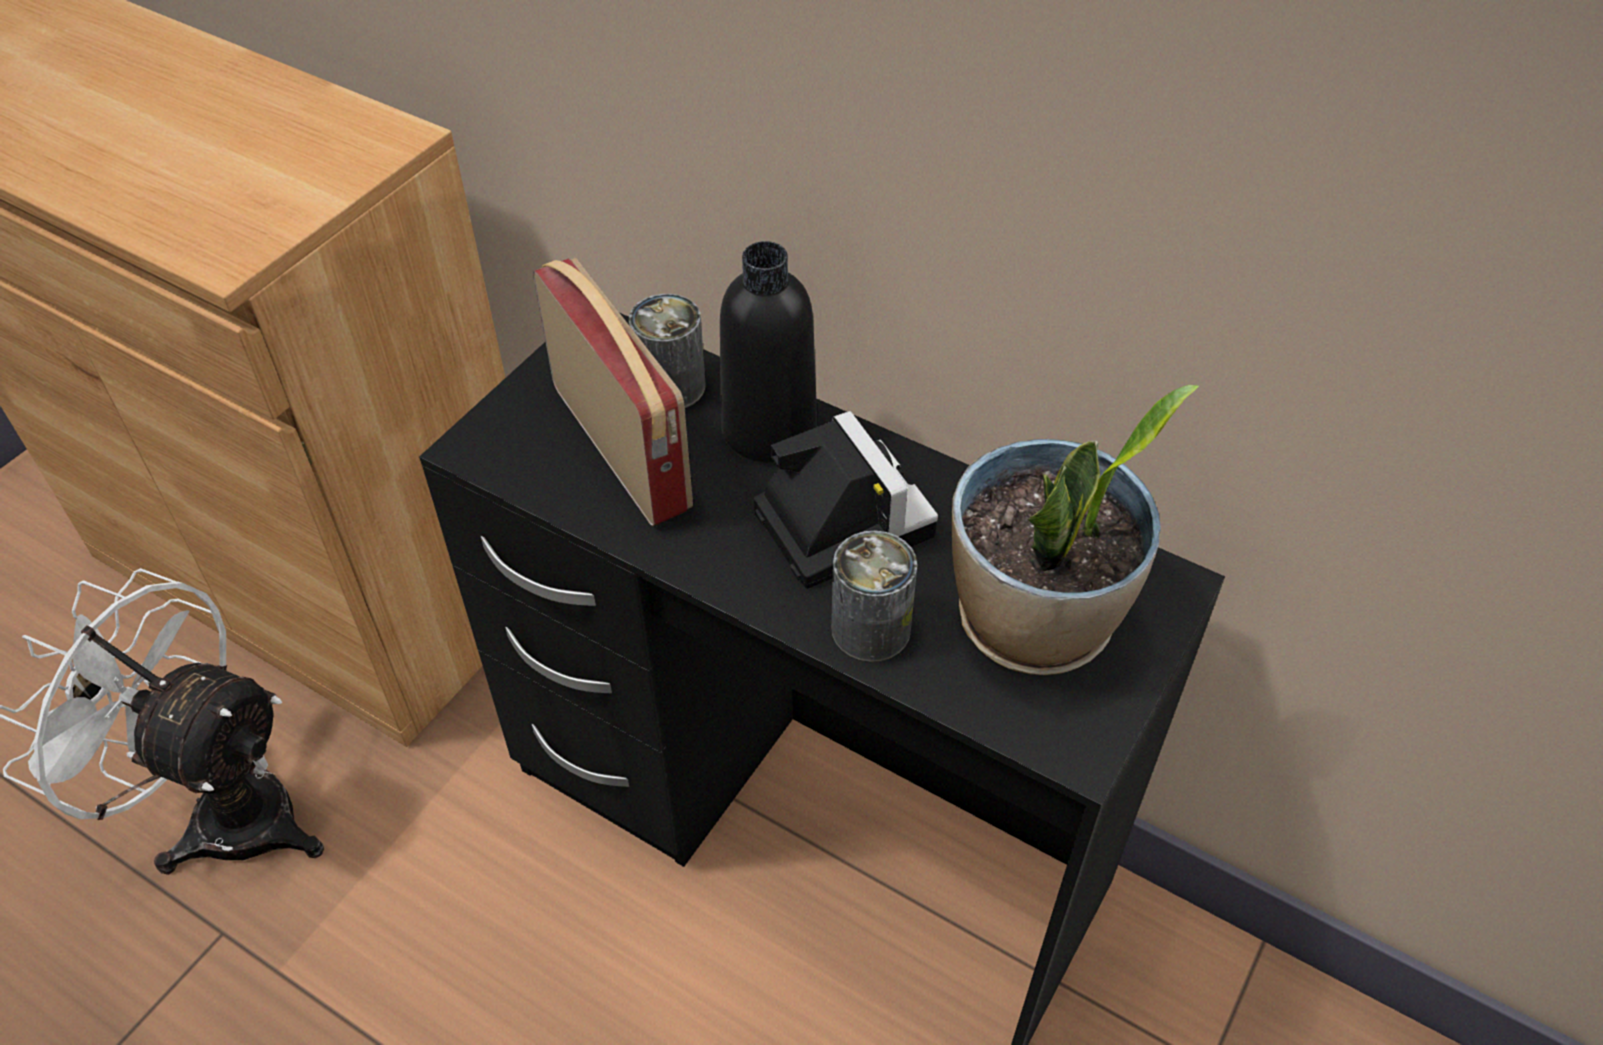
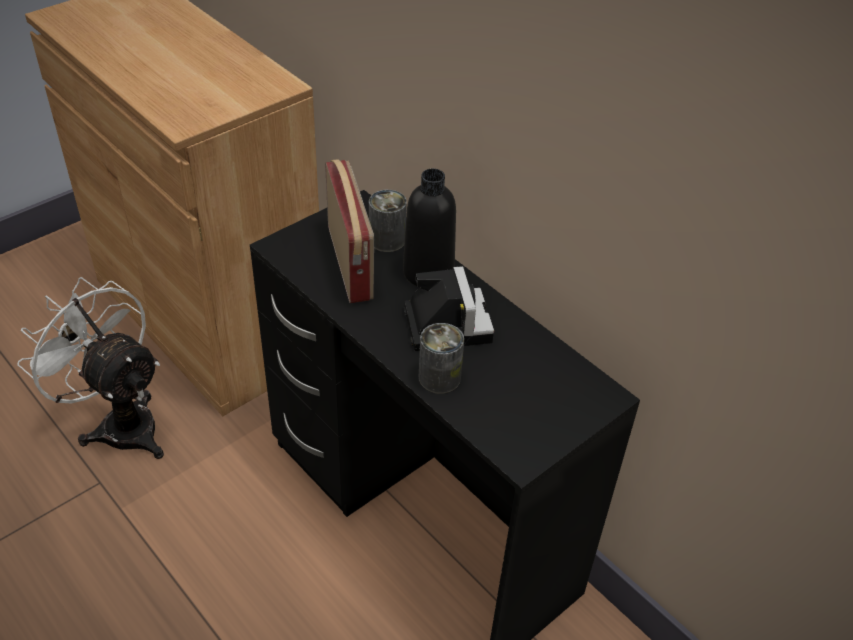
camera: 15 degrees right, 5 degrees down
(1035, 623) = (526, 396): potted plant -> none

